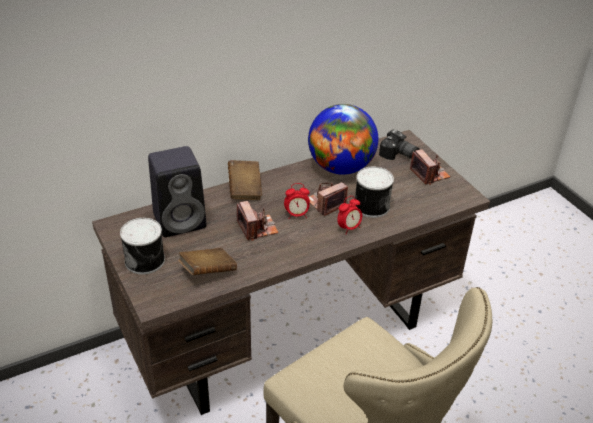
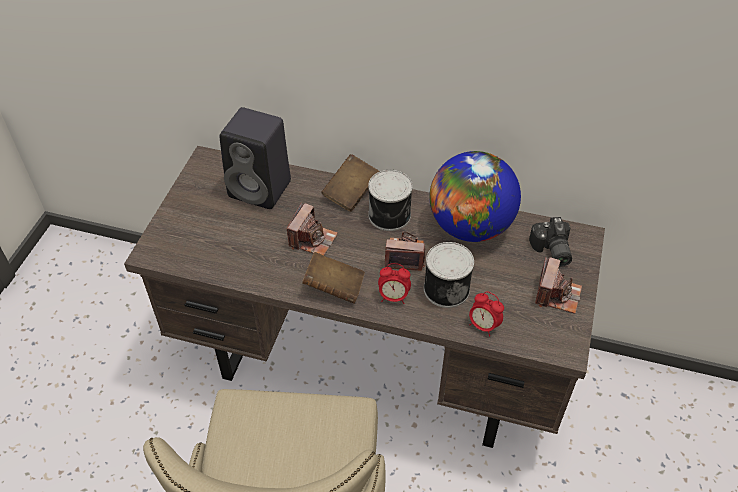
camera: 45 degrees right, 10 degrees up
(146, 260) = (192, 209): can -> can (390, 215)
(208, 271) = (223, 253): brown book -> brown book (334, 287)
(297, 215) = (363, 250): alarm clock -> alarm clock (483, 326)

